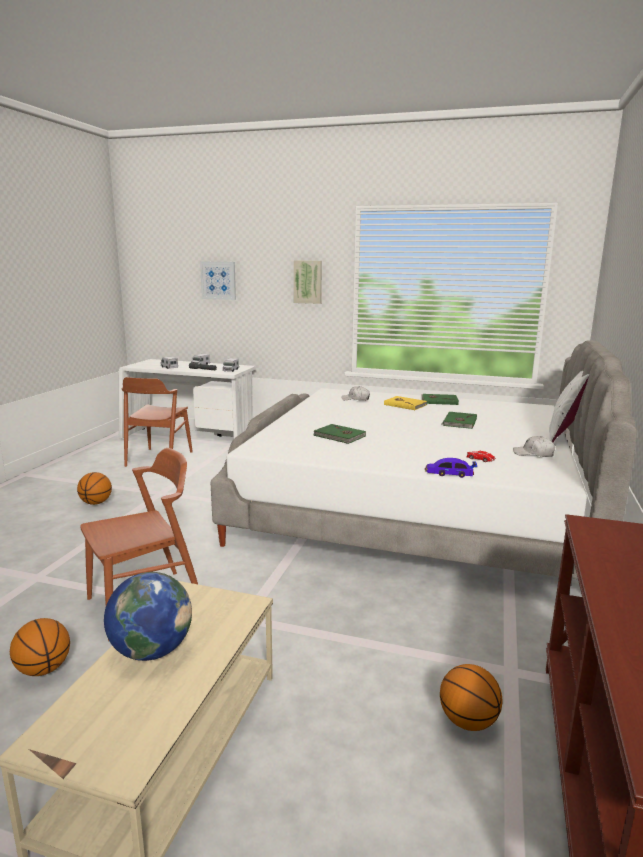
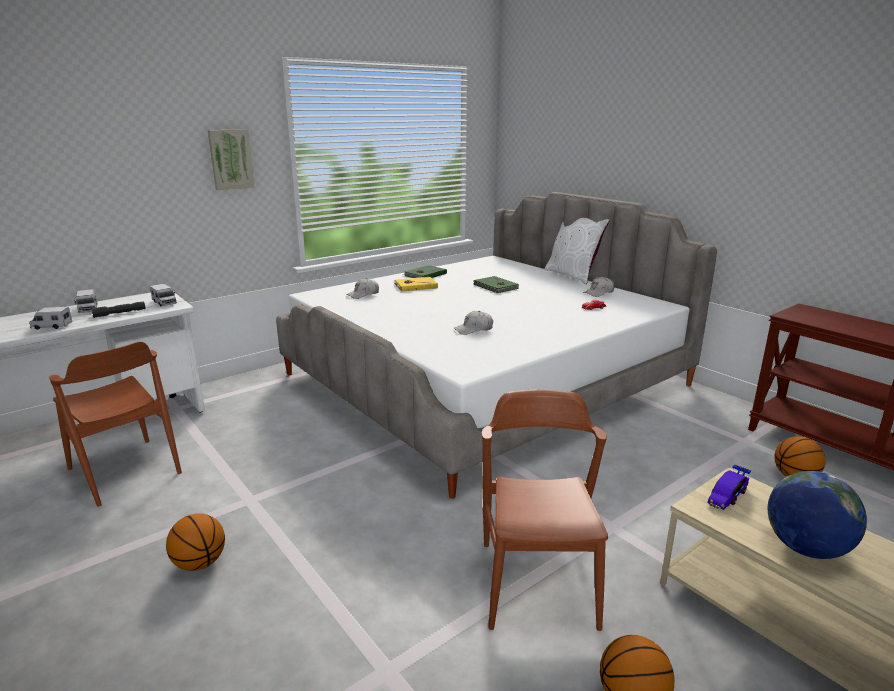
camera: 55 degrees left, 5 degrees up
(218, 280) = (78, 168): picture -> none
(339, 436) = (473, 329): green book -> white cap
(450, 474) = (617, 324): toy car -> toy car (727, 495)

